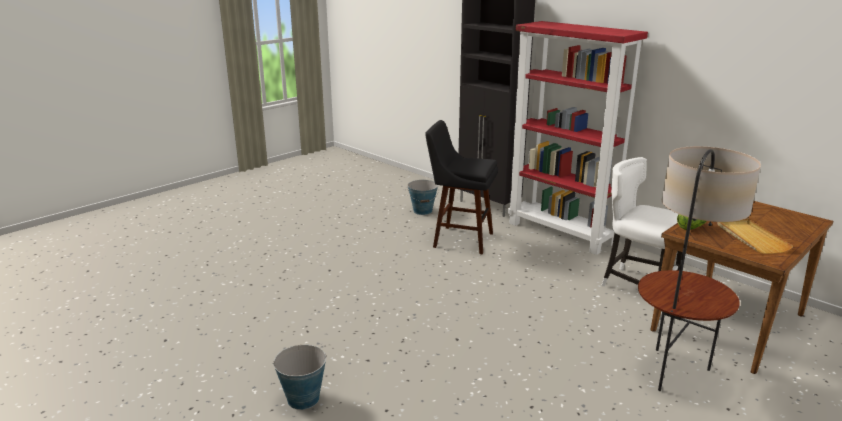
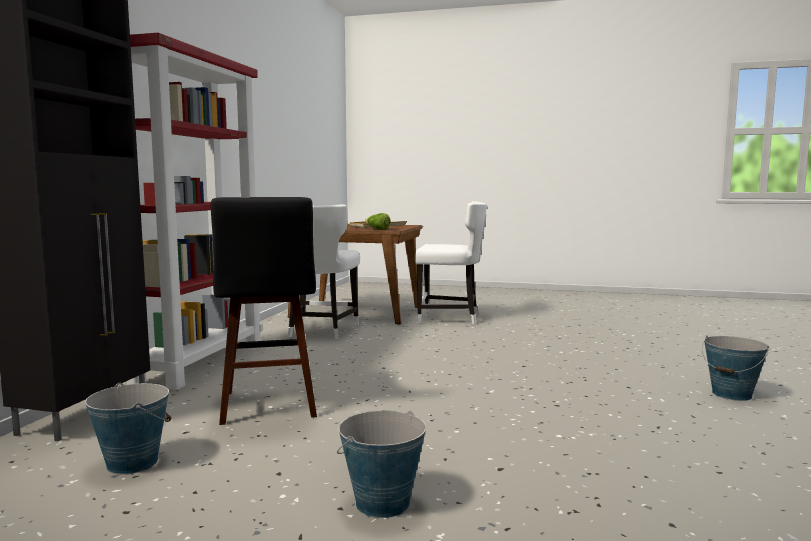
camera: 120 degrees left, 15 degrees down
(337, 242) = (382, 503): none -> bucket
(672, 372) = (450, 318): floor lamp -> white chair

